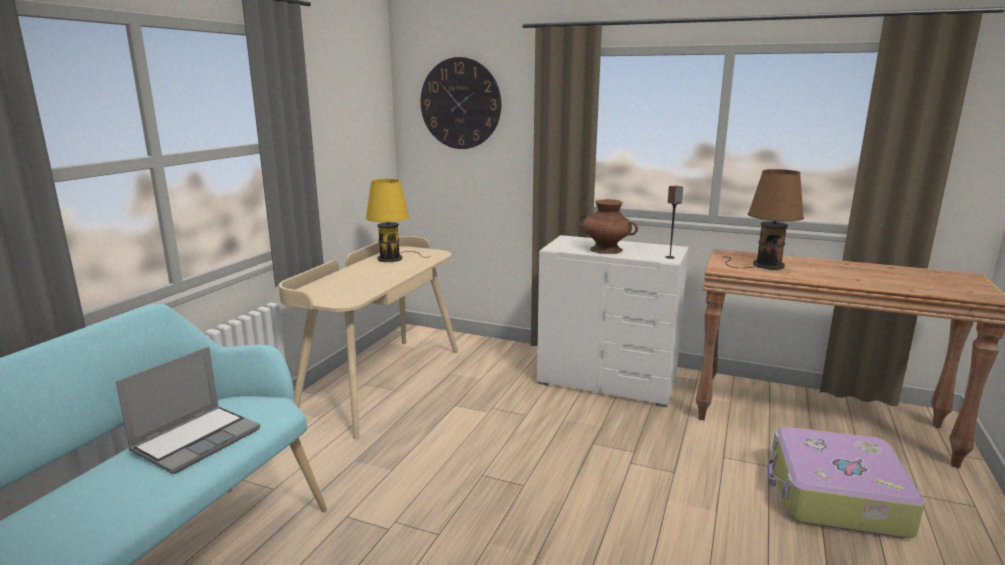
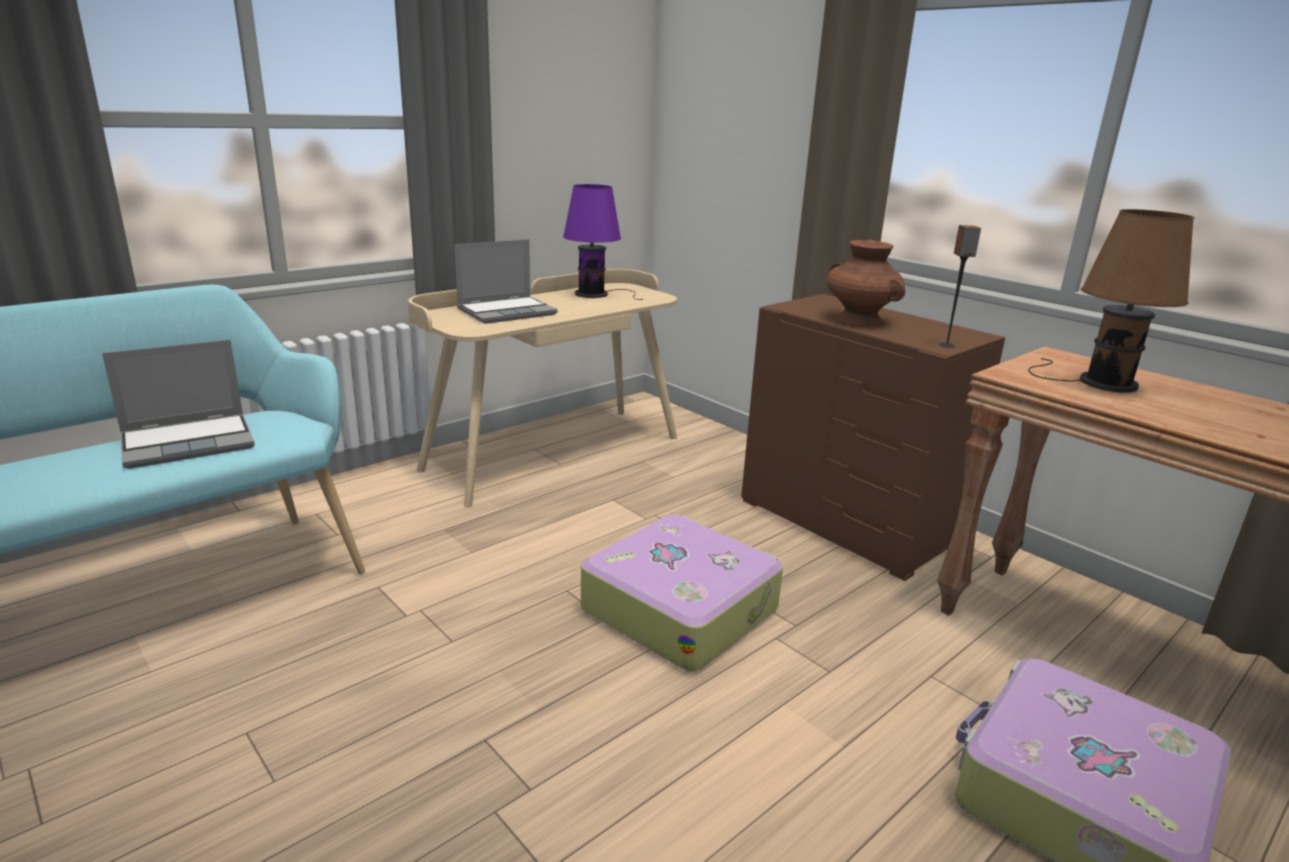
camera: 25 degrees right, 5 degrees up
(350, 283) = (507, 312): none -> laptop
(392, 258) = (595, 294): yellow table lamp -> purple table lamp
(460, 103) = (731, 88): wall clock -> none
(562, 463) = (680, 608): none -> suitcase
(607, 380) = (846, 522): white dresser -> brown dresser

